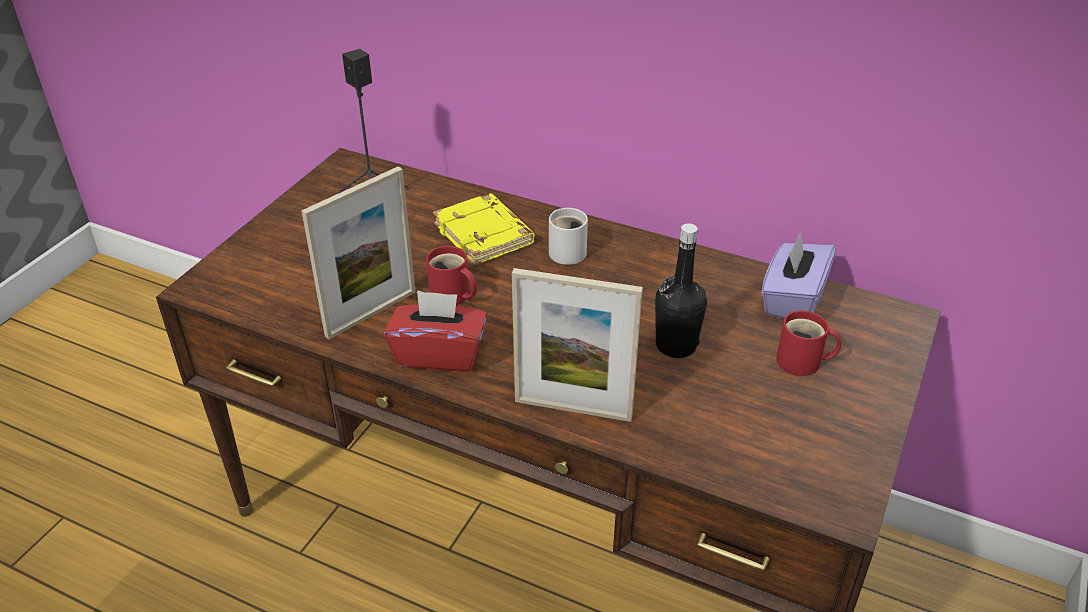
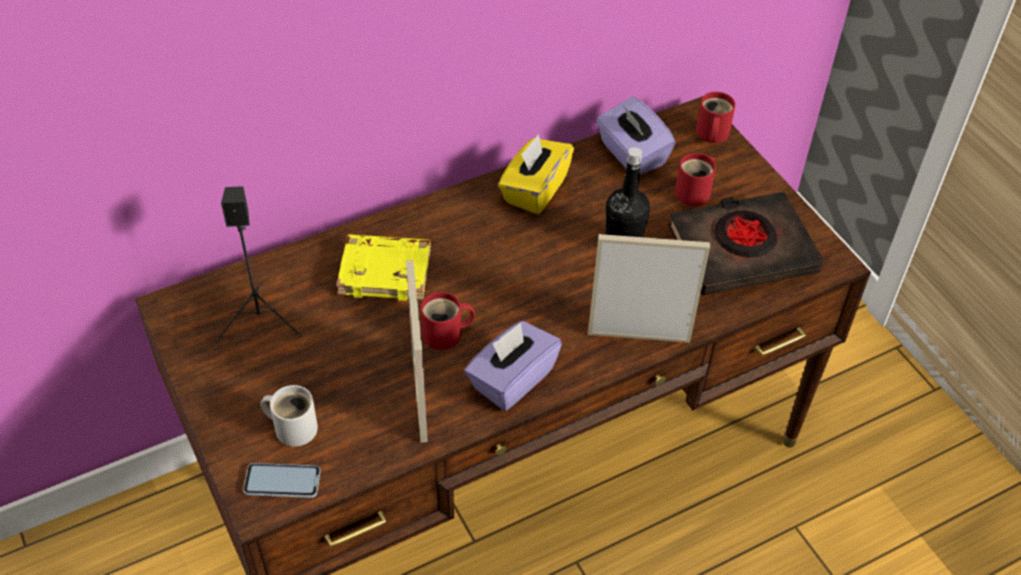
camera: 55 degrees left, 10 degrees up
(227, 287) = (282, 481): none -> phone
(439, 354) = (511, 379): red tissue box -> purple tissue box
(567, 250) = (458, 234): white mug -> white mug (293, 426)
(573, 409) = (639, 336): picture frame -> picture frame turned 135 degrees counterclockwise
(670, 266) = (534, 190): none -> yellow tissue box
(769, 430) = (742, 250): none -> black book
(895, 337) = (711, 133): none -> red mug

